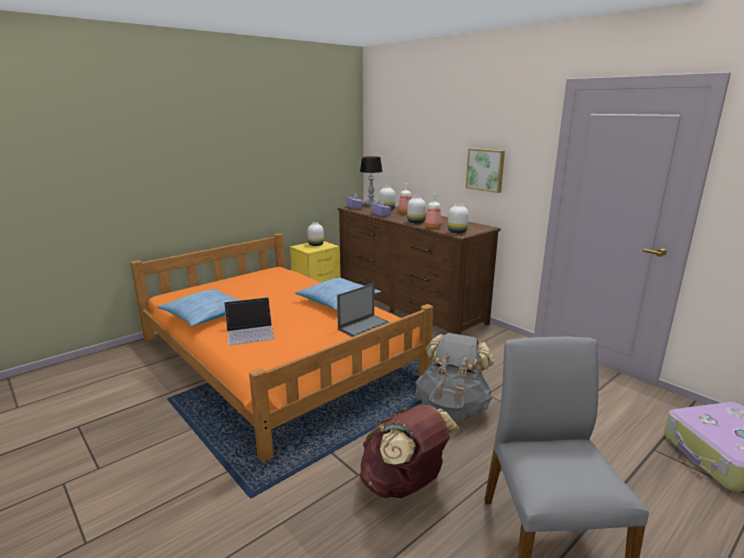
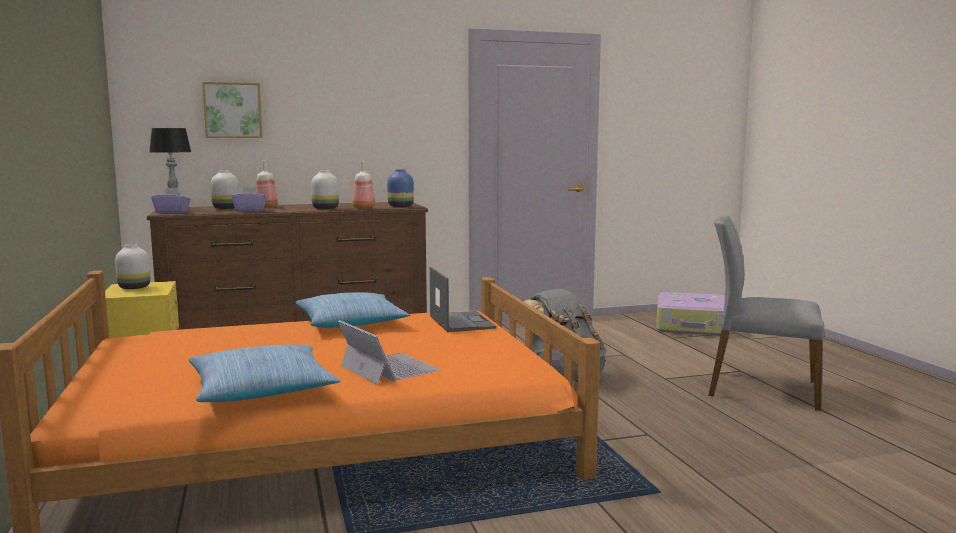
camera: 65 degrees left, 10 degrees down
(250, 332) = (388, 368): laptop -> laptop turned 45 degrees counterclockwise
(404, 484) = (673, 418): brown backpack -> none
(456, 232) = (400, 206): white vase -> blue vase
(485, 170) = (379, 132): picture -> picture (233, 110)

